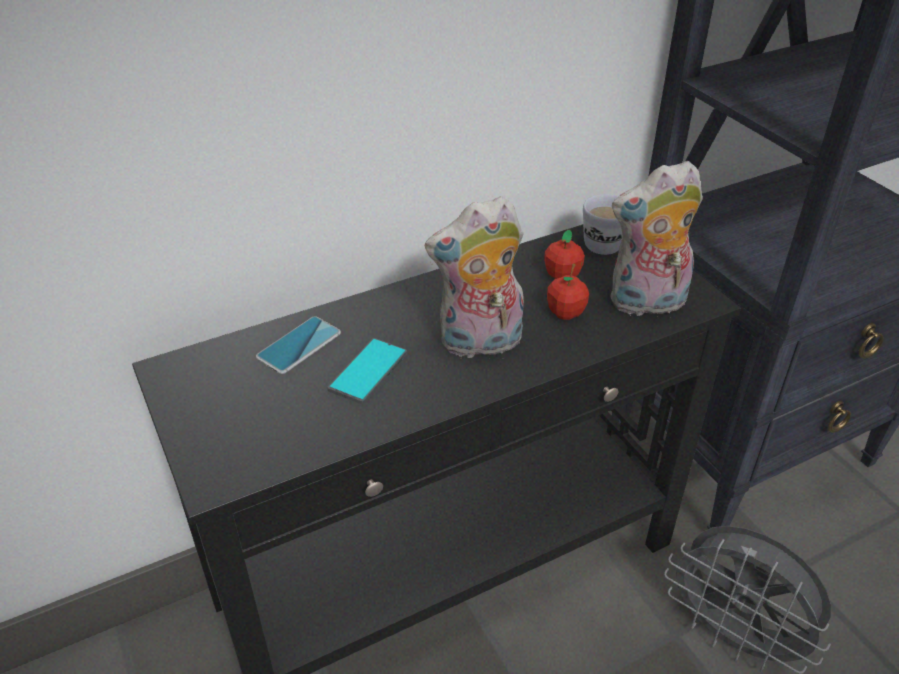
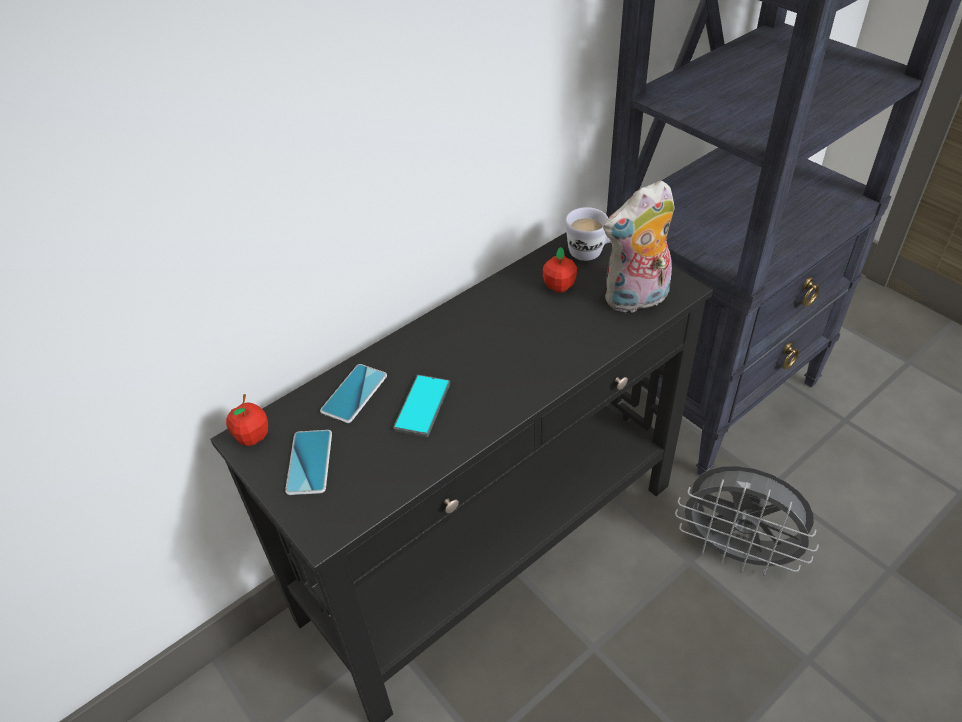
camera: 10 degrees left, 5 degrees up
(225, 406) = (309, 462): none -> phone
(480, 344) = (509, 363): plush toy -> none
(565, 313) = (572, 321): apple -> apple (252, 437)

